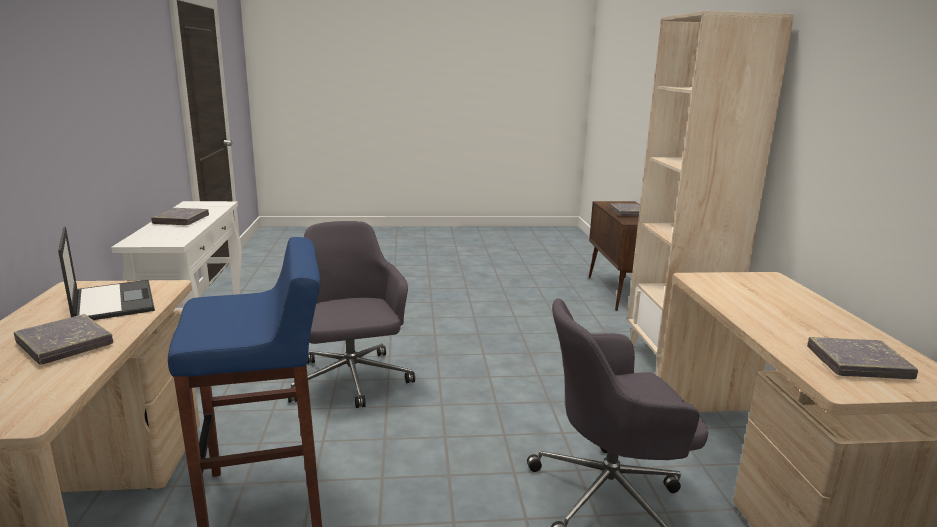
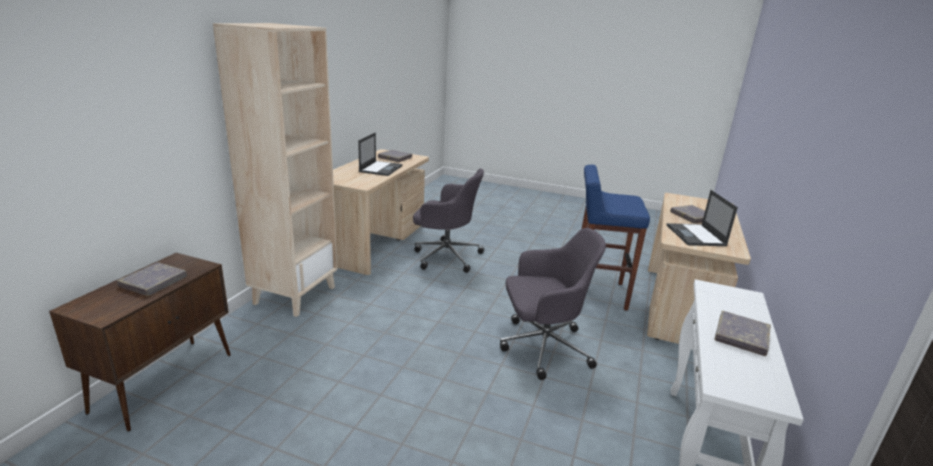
camera: 155 degrees left, 5 degrees up
(350, 381) = (542, 347): grey office chair -> grey office chair turned 105 degrees counterclockwise
(779, 320) = (381, 168): none -> laptop

